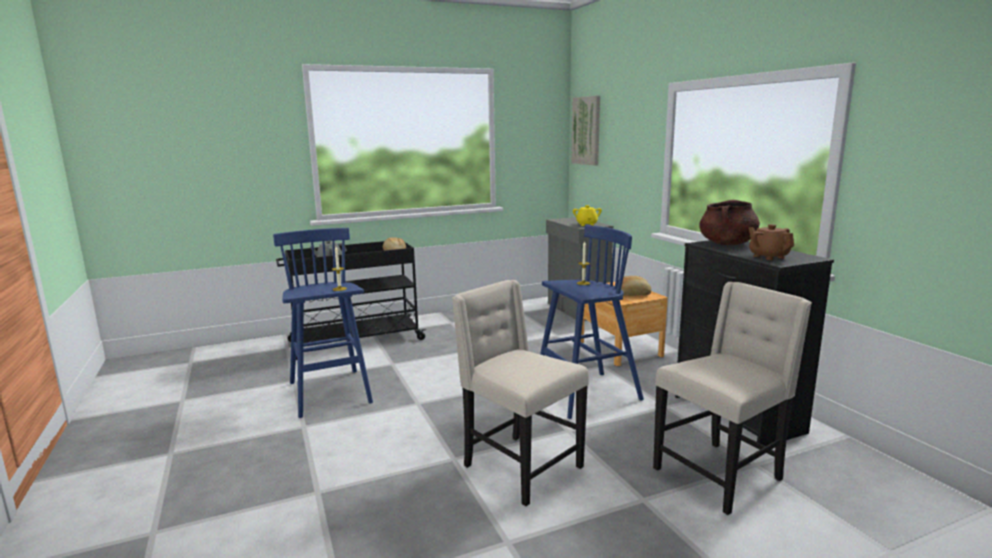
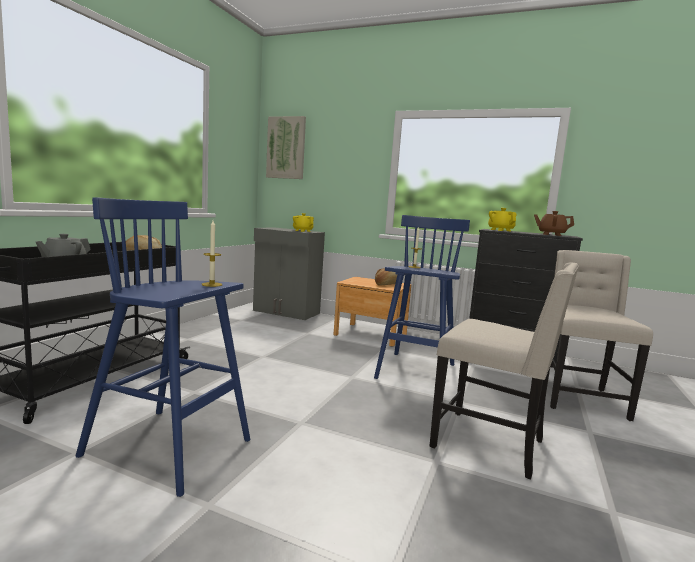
camera: 45 degrees left, 5 degrees down
(519, 467) = (491, 444): beige chair -> beige chair turned 150 degrees counterclockwise
(727, 244) = (500, 230): brown cooking pot -> yellow teapot

